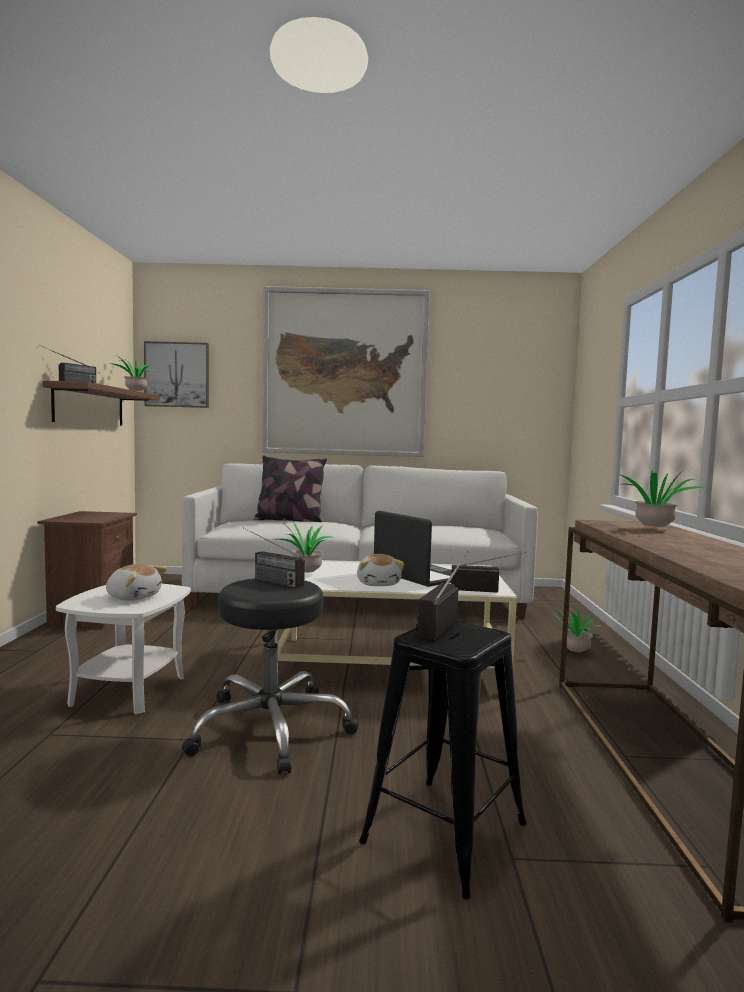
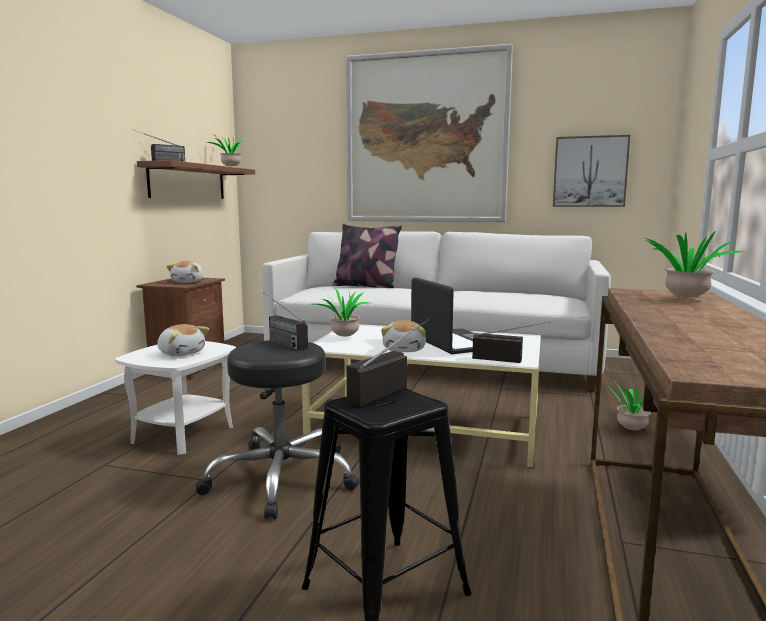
camera: 15 degrees right, 5 degrees up
(98, 517) = (188, 282): none -> plush toy
(177, 375) = (272, 149): picture -> picture (590, 171)

